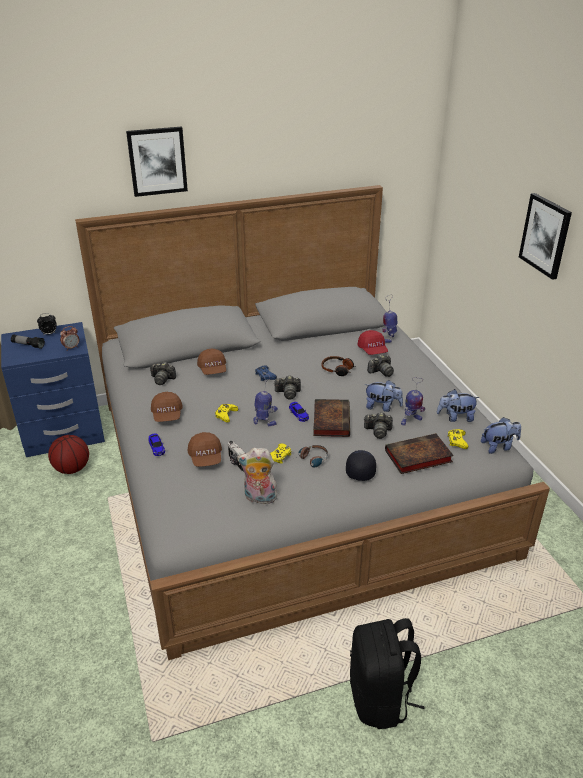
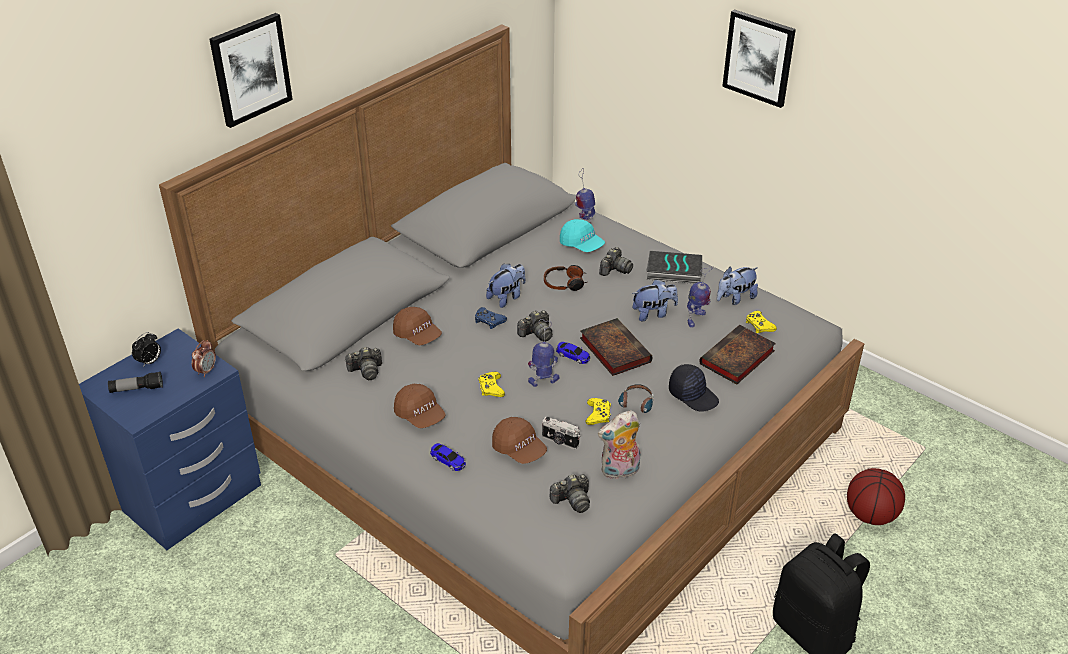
camera: 30 degrees left, 5 degrees up
(72, 469) = (250, 538): basketball -> basketball (871, 515)
(360, 469) = (693, 395): black cap -> black cap turned 150 degrees clockwise
(372, 350) = (582, 245): red cap -> turquoise cap
(378, 431) = (673, 344): camera -> camera (572, 501)
(423, 386) = (673, 272): none -> book
(499, 447) = (800, 316): plush toy -> plush toy (507, 297)

